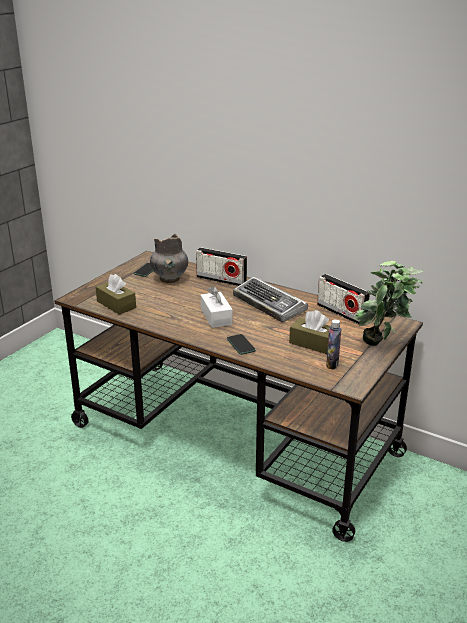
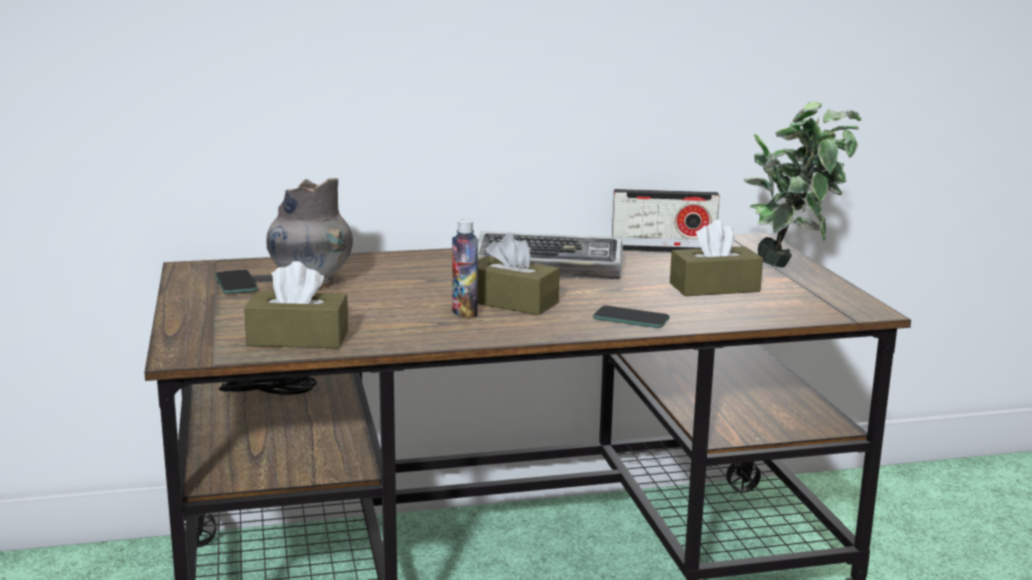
camera: 45 degrees left, 10 degrees down
(216, 317) = (511, 302): white tissue box -> brown tissue box
(221, 280) = (403, 262): radio -> none
(332, 364) = (791, 299): bottle -> bottle (464, 313)

